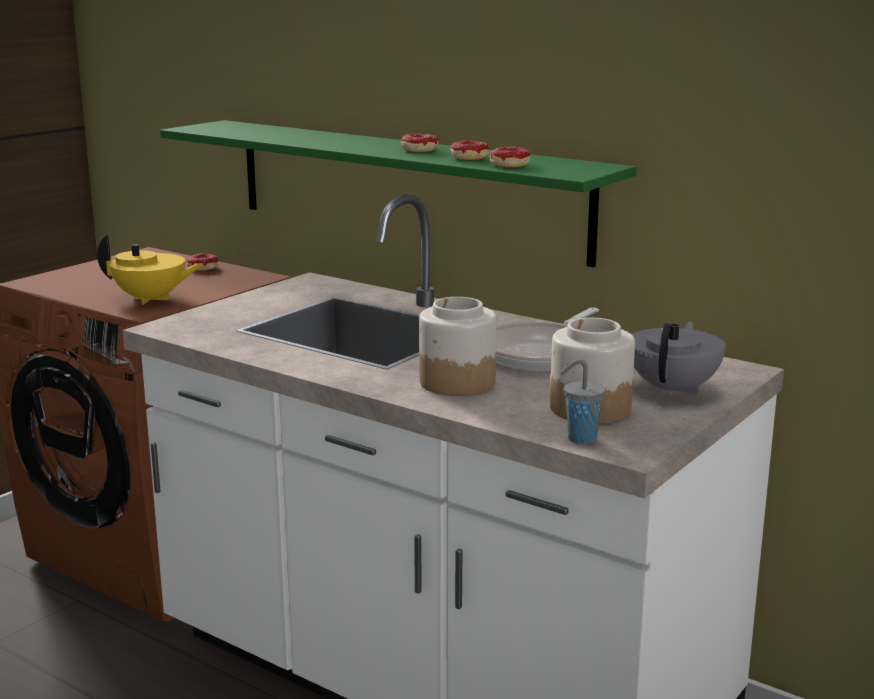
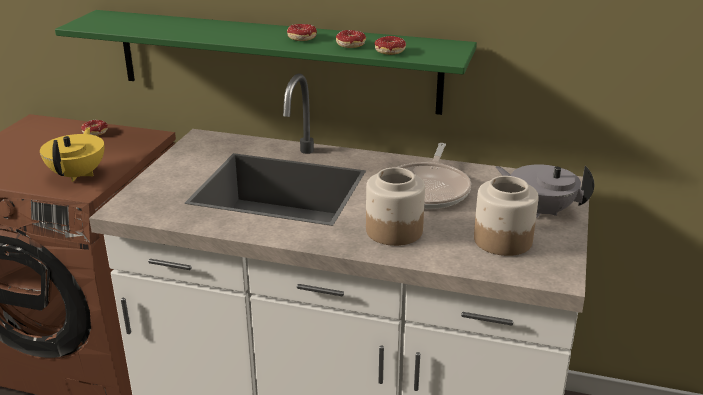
camera: 20 degrees left, 10 degrees up
(151, 299) = (78, 175): yellow teapot -> yellow teapot turned 75 degrees counterclockwise
(580, 439) = (519, 272): grey cup -> none
(674, 389) = (540, 210): grey teapot -> grey teapot turned 60 degrees counterclockwise

